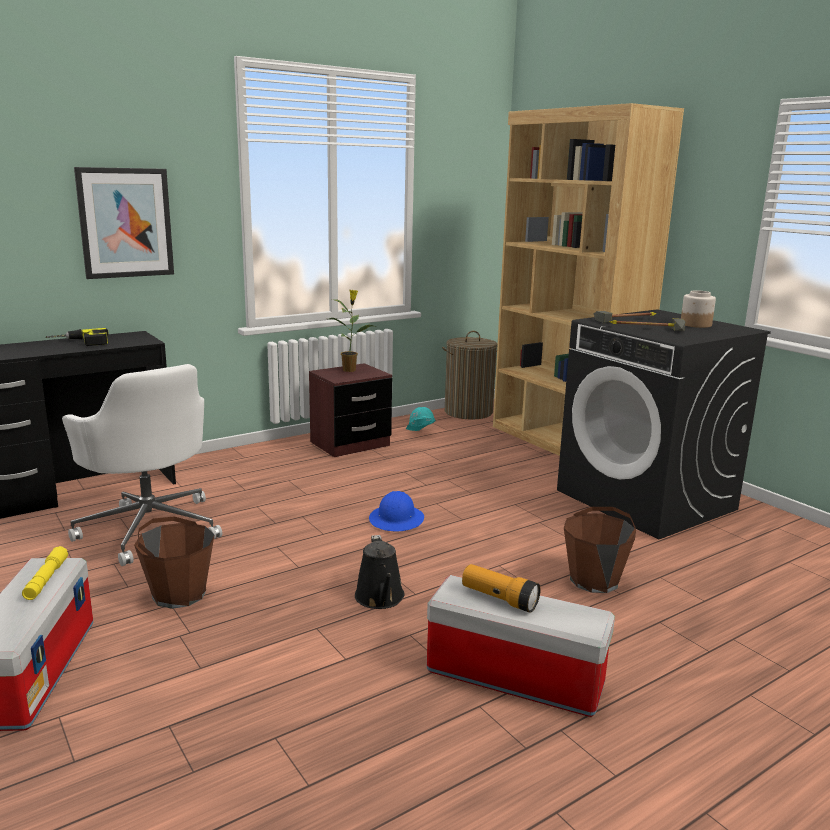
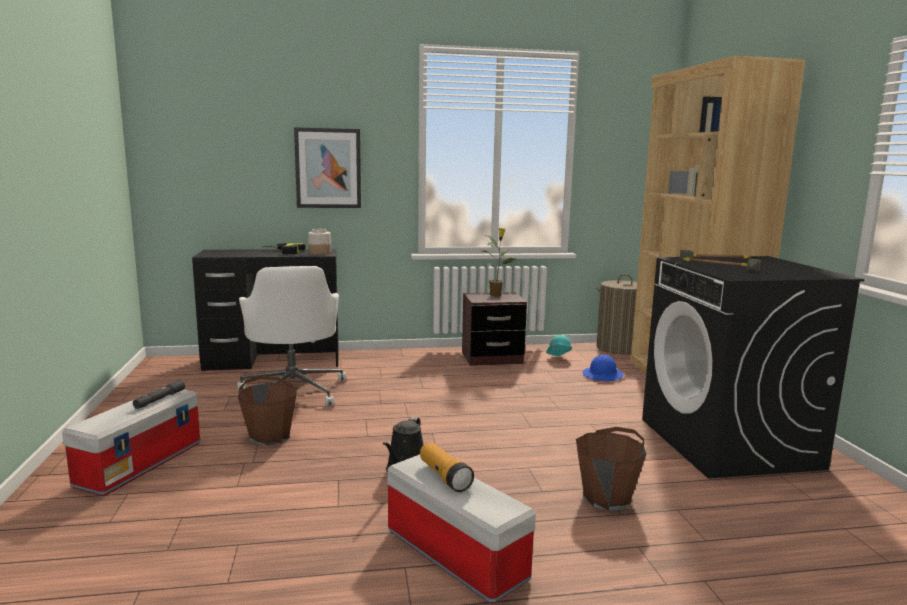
camera: 25 degrees right, 5 degrees down
(46, 579) = (160, 399): yellow flashlight -> grey flashlight
(396, 519) = (475, 417): blue hard hat -> blue hard hat (603, 375)
(695, 324) = (783, 268): jar -> jar (319, 253)

